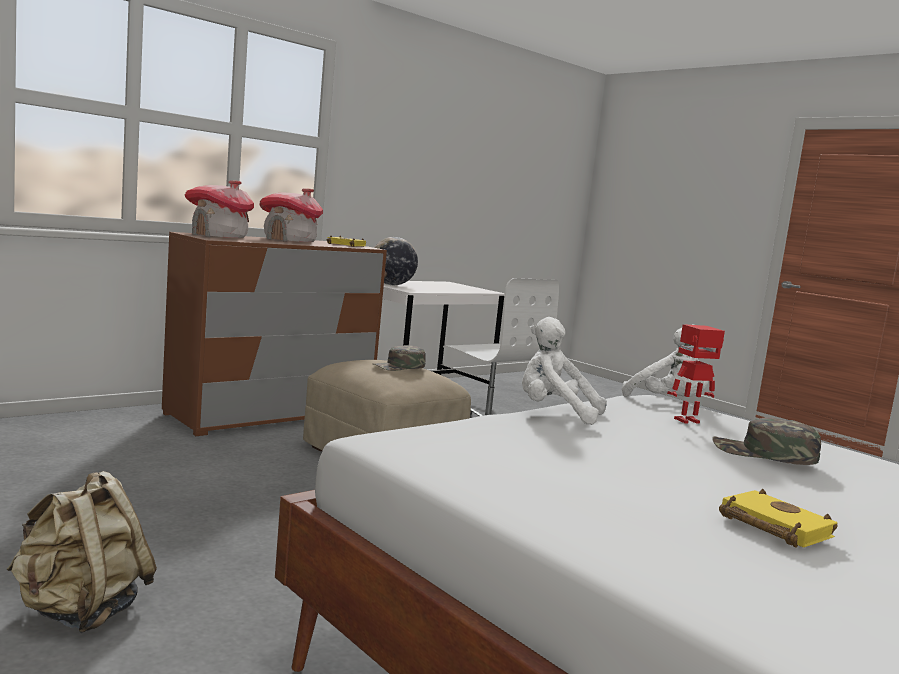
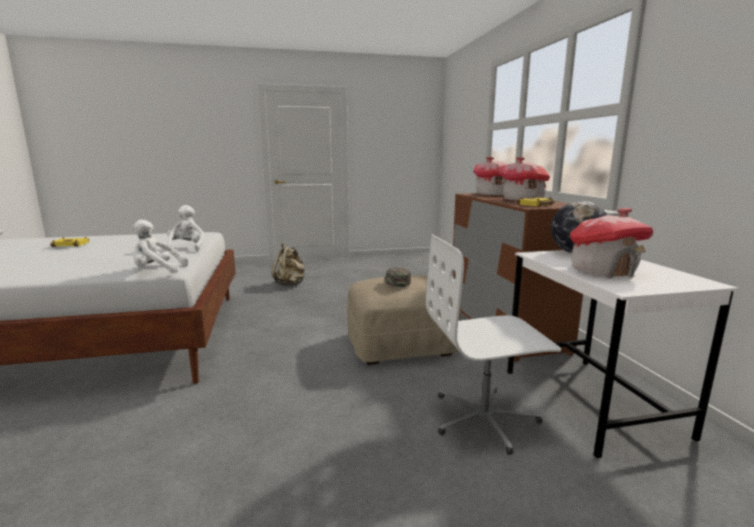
camera: 120 degrees right, 5 degrees up
(446, 288) = (603, 270): none -> toy house
(554, 413) = (187, 248): white plush toy -> white plush toy turned 60 degrees counterclockwise
(688, 421) = (128, 257): toy robot -> none
(763, 453) = (81, 257): green cap -> none

